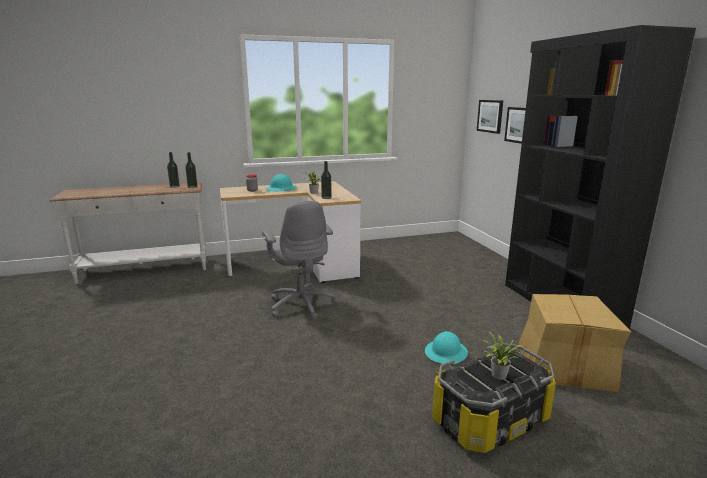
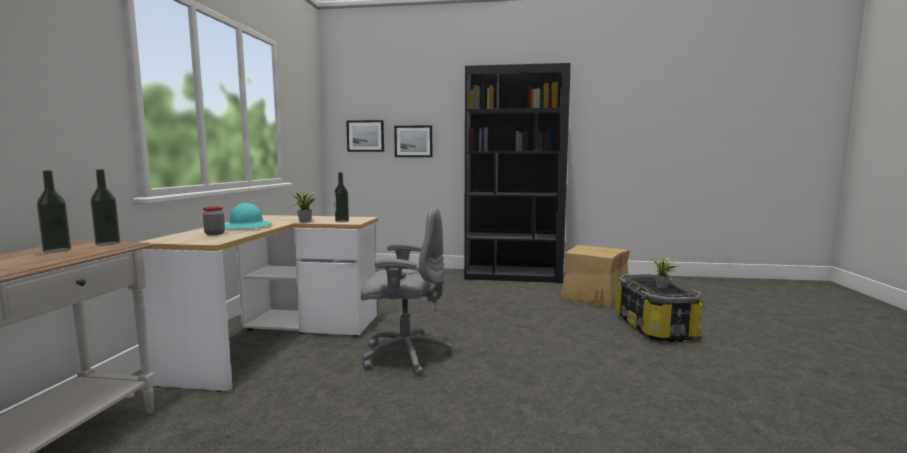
camera: 65 degrees left, 10 degrees down
(446, 353) = (560, 319): turquoise hard hat -> none

